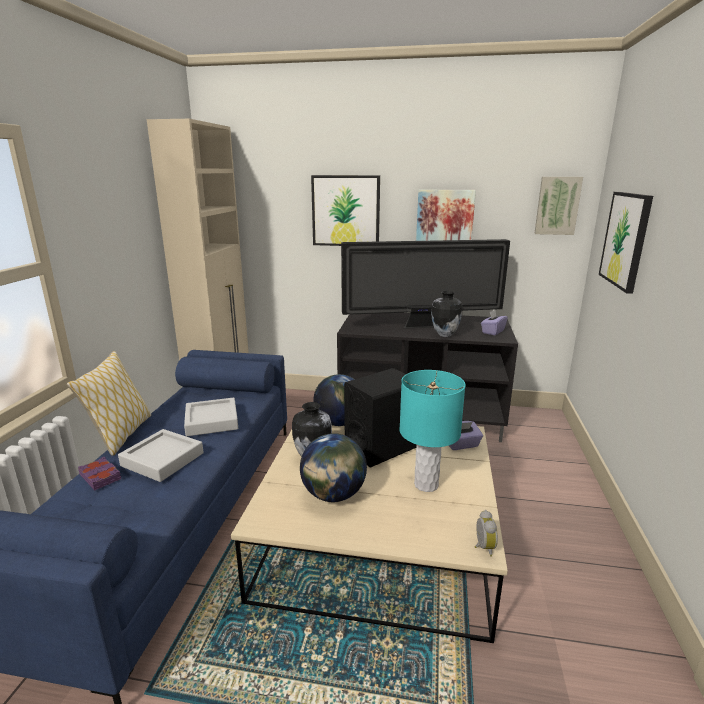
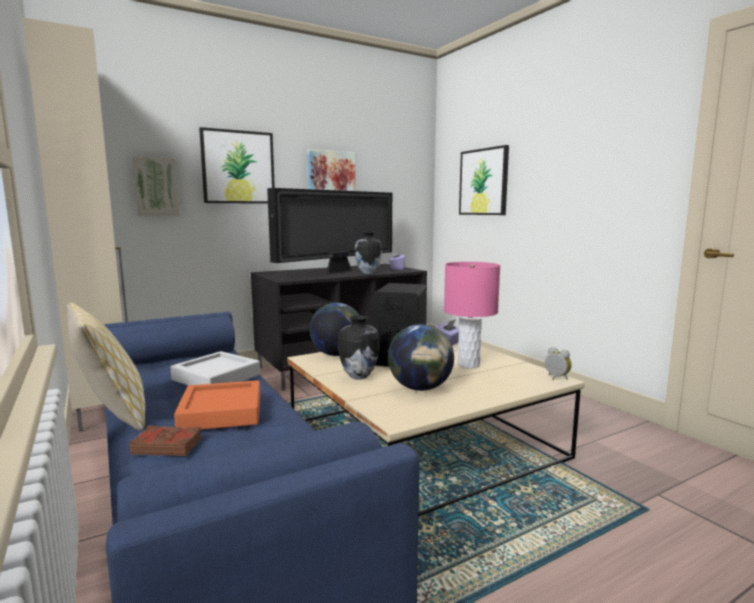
camera: 40 degrees left, 10 degrees down
(101, 476) = (167, 446): purple book -> brown book
(162, 459) = (221, 412): grey tray -> orange tray
(426, 485) = (469, 365): turquoise table lamp -> pink table lamp
(557, 205) = (410, 168): picture -> picture (156, 187)

